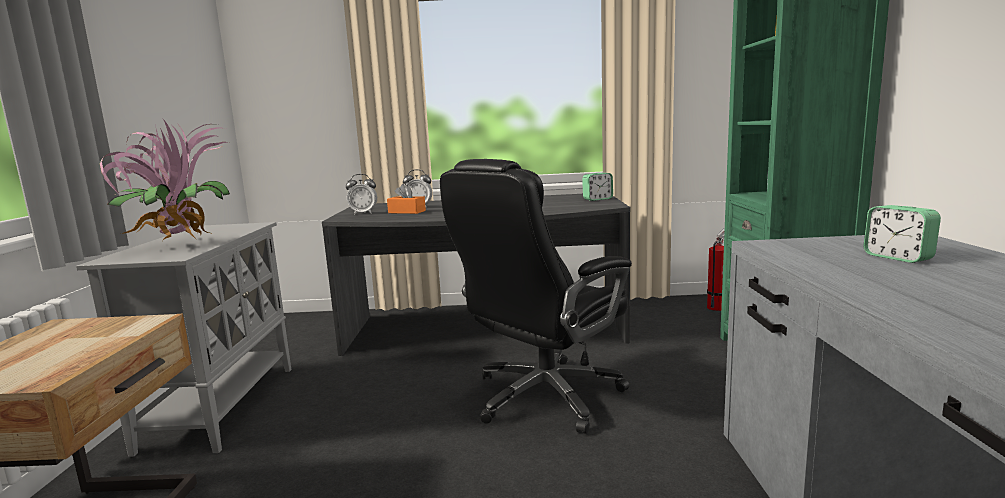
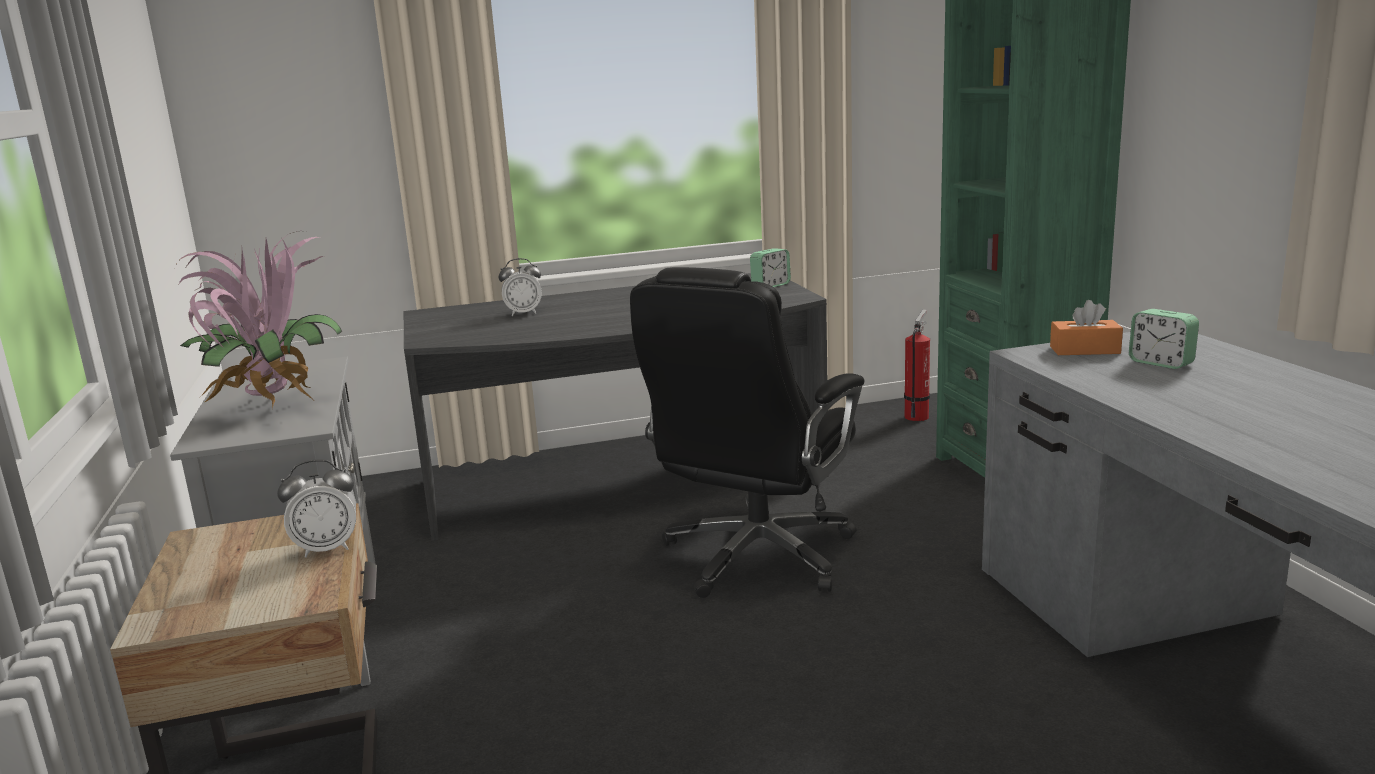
camera: 15 degrees left, 5 degrees up
(363, 213) = (450, 329): alarm clock -> alarm clock (327, 549)
(407, 212) = (516, 323): orange tissue box -> orange tissue box (1084, 350)

